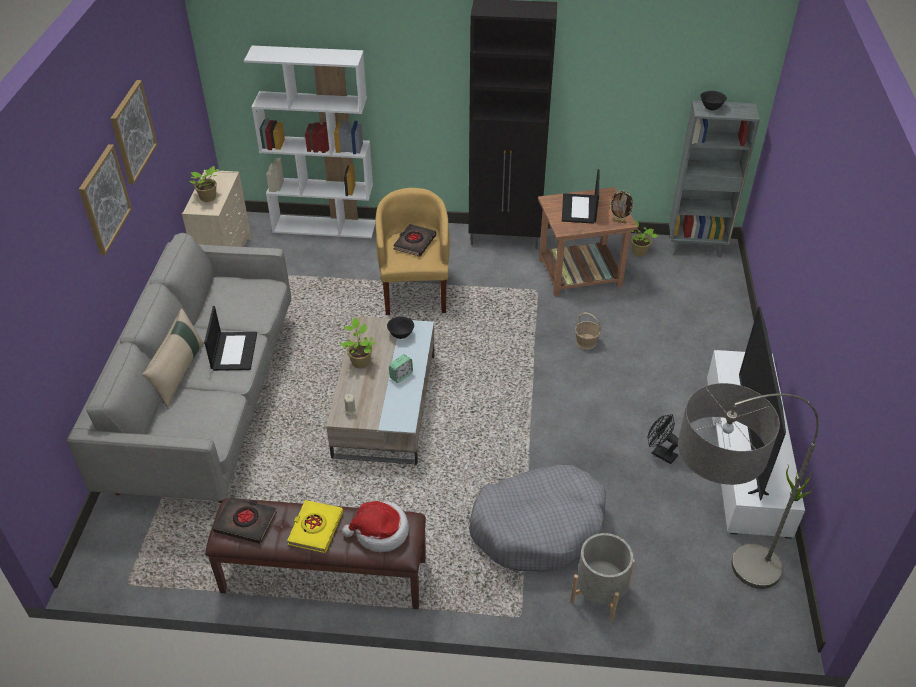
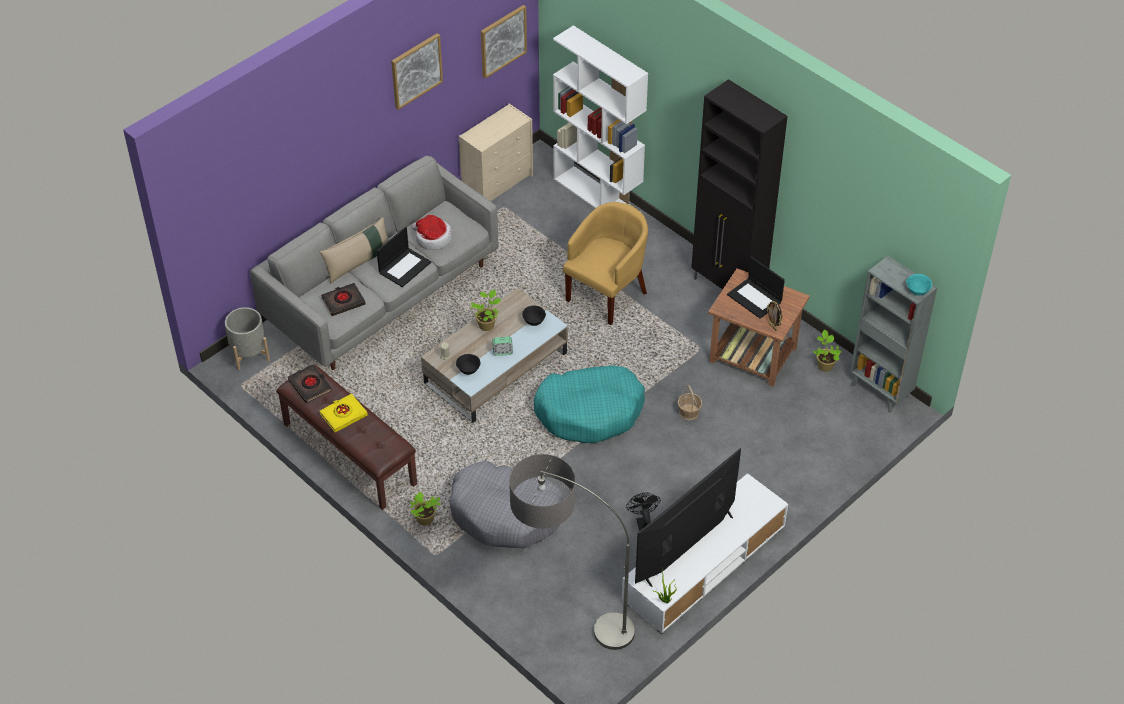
camera: 40 degrees right, 5 degrees up
(104, 199) = (360, 116): picture -> picture (502, 40)
(208, 198) = (488, 132): potted plant -> potted plant (425, 520)
(380, 532) = (376, 441): hat -> hat (432, 238)
(414, 243) = (609, 253): black book -> black book (343, 301)
(508, 390) = (590, 411): none -> turquoise dog bed
(579, 209) = (755, 298): laptop -> laptop turned 90 degrees counterclockwise
(599, 593) = (497, 576): grey planter -> grey planter (249, 354)
(711, 108) = (892, 271): black bowl -> black bowl (468, 370)
(747, 112) = (917, 292): none -> turquoise bowl

